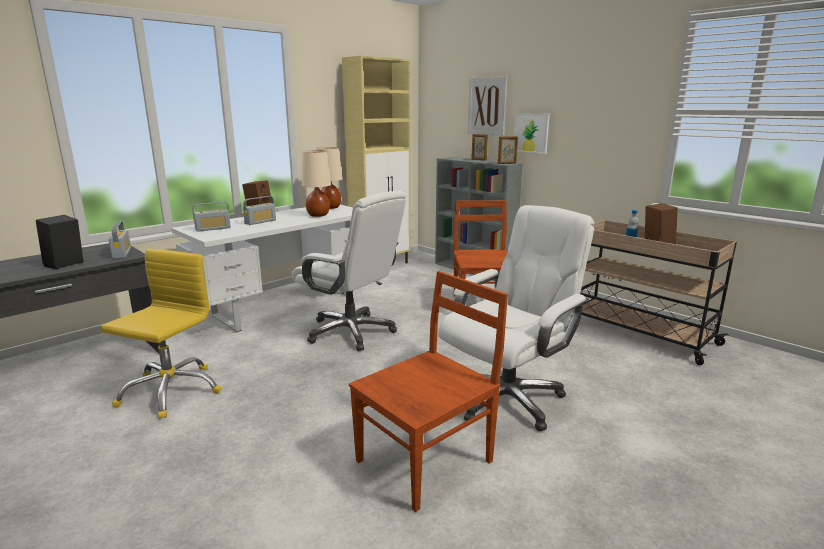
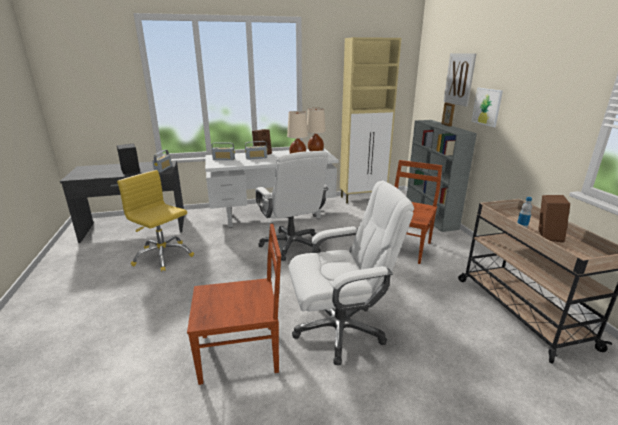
camera: 30 degrees right, 5 degrees up
(170, 391) = (163, 256): yellow office chair -> yellow office chair turned 105 degrees counterclockwise
(507, 163) = (461, 132): picture frame -> none

